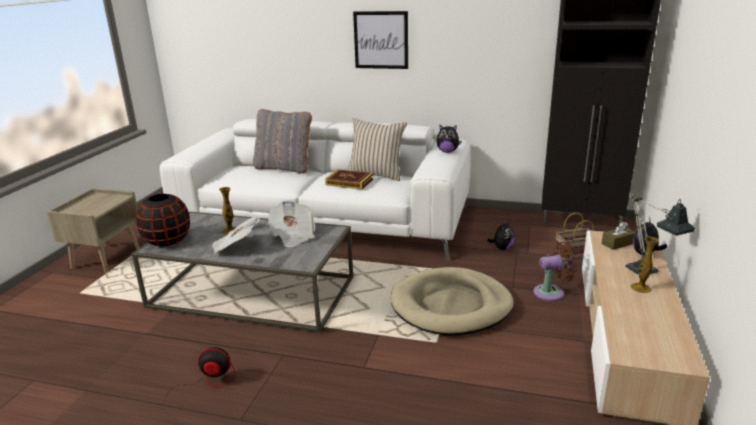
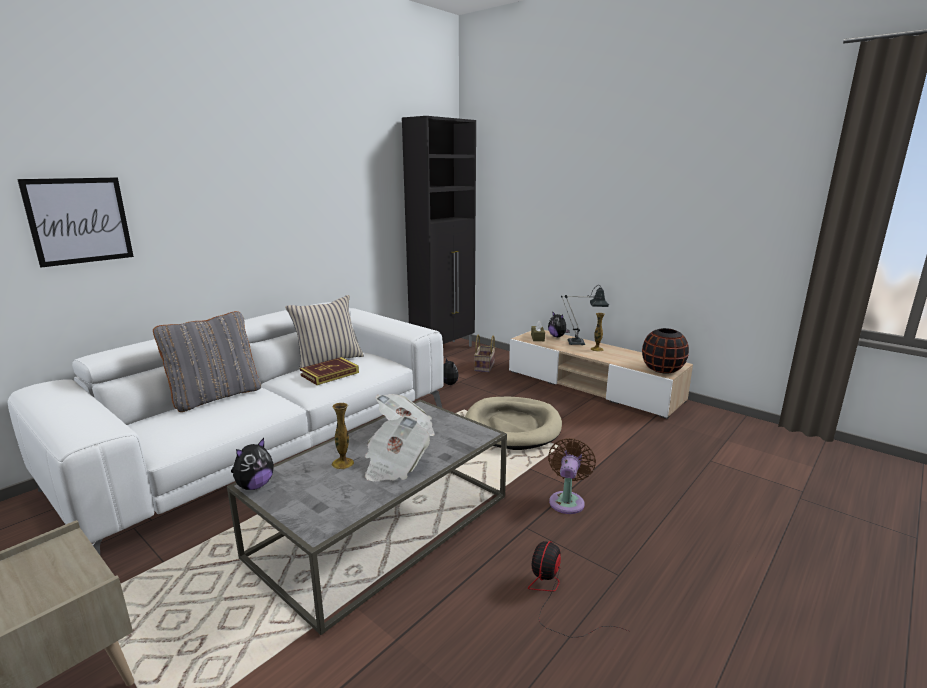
camera: 65 degrees left, 5 degrees down
(167, 241) = (311, 514): black vase -> black vase (662, 369)
(381, 40) = (257, 216): picture -> picture (79, 221)
(447, 151) = (376, 316): plush toy -> plush toy (254, 485)
(552, 293) = (527, 389): brown fan -> brown fan (567, 500)

